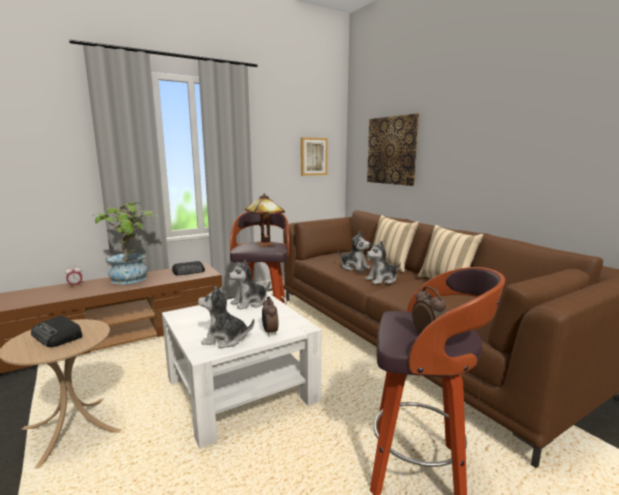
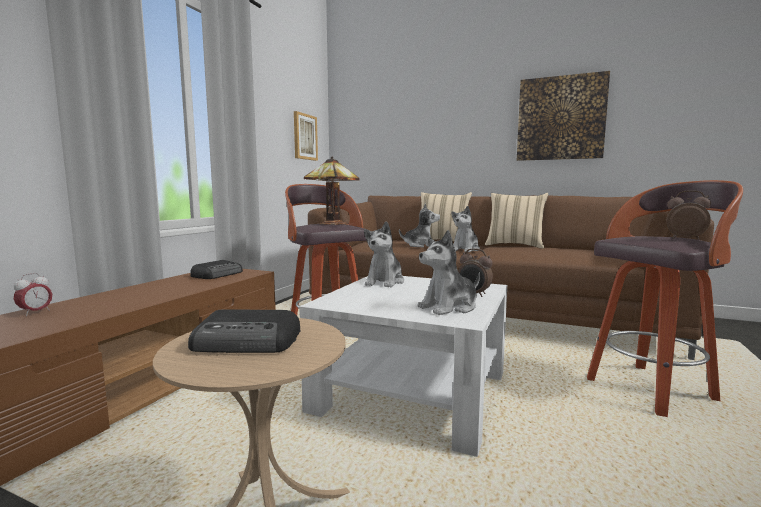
camera: 35 degrees left, 5 degrees down
(132, 279) = (143, 292): potted plant -> none
(392, 150) = (399, 132): picture -> picture (560, 118)

